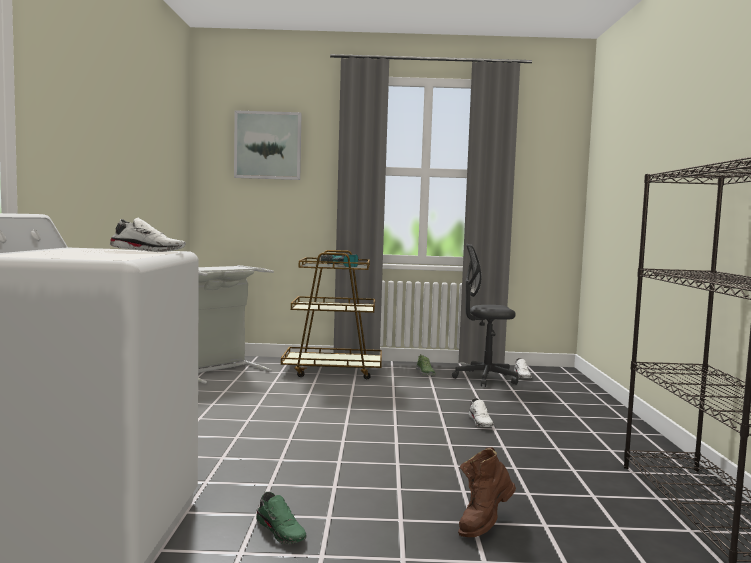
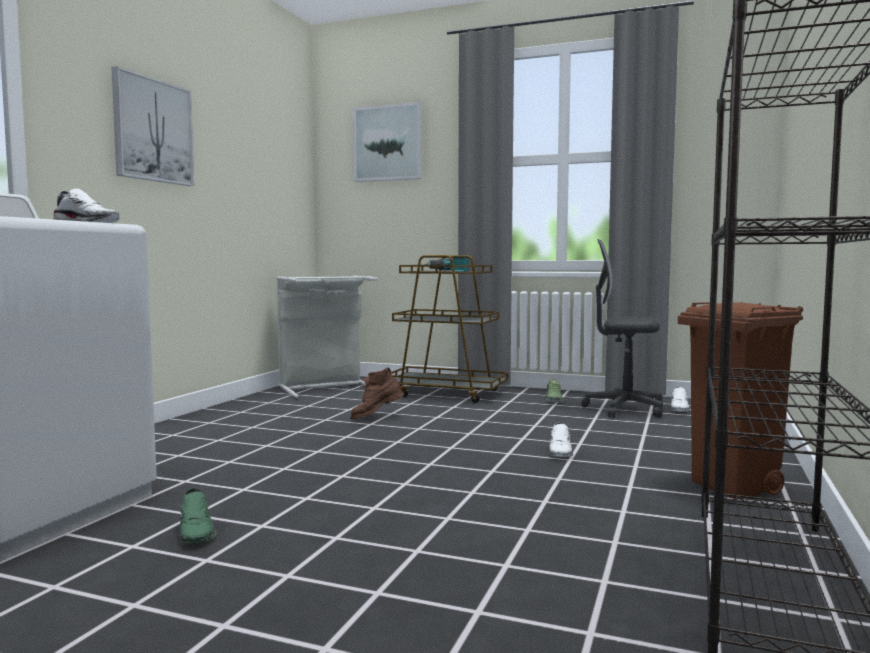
camera: 20 degrees right, 0 degrees up
(96, 135) = (153, 131): none -> picture
(484, 524) = (428, 554): brown boot -> brown boot (376, 417)
(621, 442) = (734, 488): none -> brown trash can

